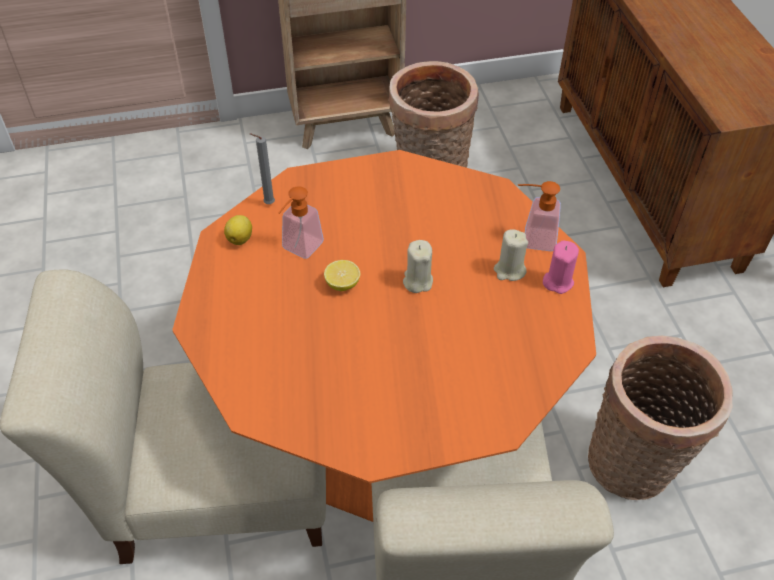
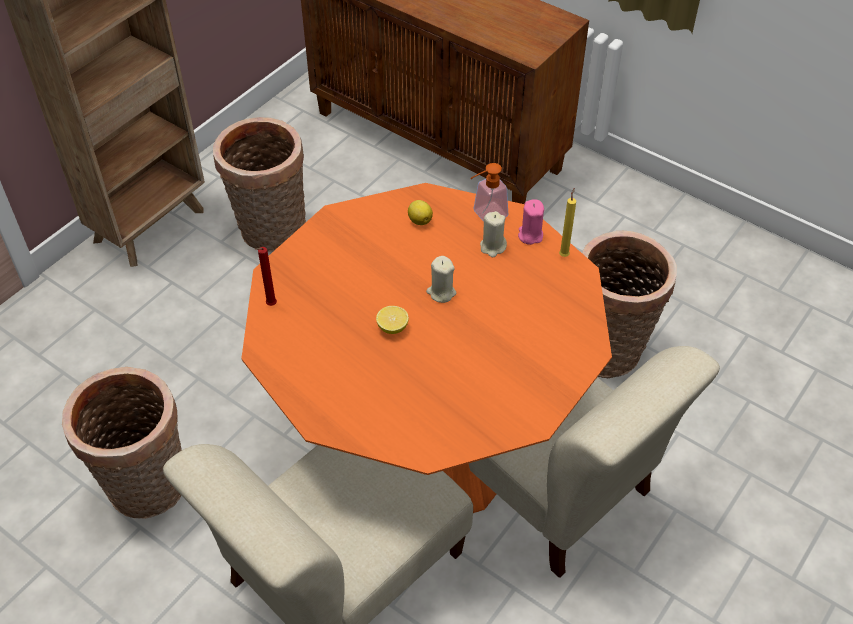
camera: 40 degrees left, 0 degrees up
(153, 318) = (148, 490): none -> basket
(240, 238) = (279, 343): lemon -> lemon (419, 220)
(267, 204) = (270, 305): grey candle -> red candle
(299, 249) = (333, 323): soap dispenser -> none
(573, 320) = (564, 254): none -> yellow candle

